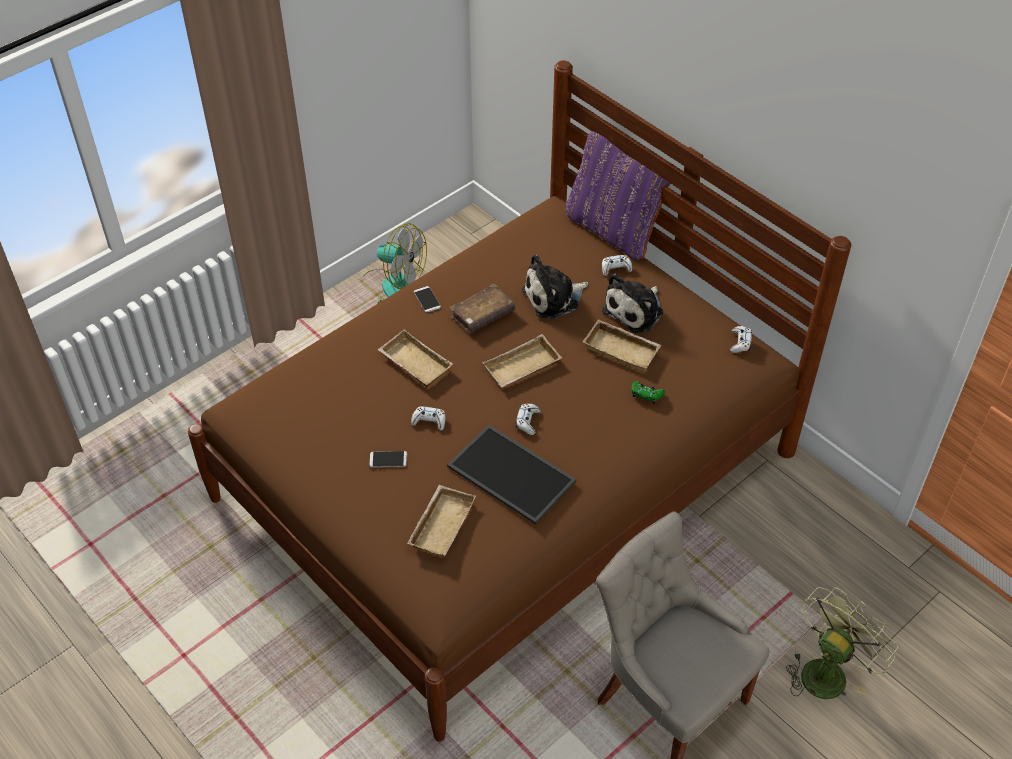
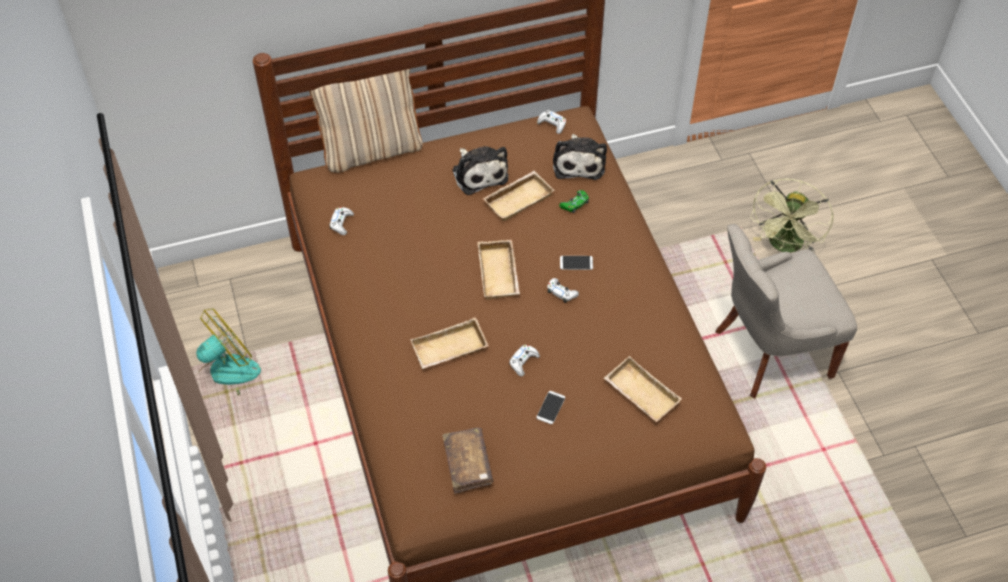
camera: 65 degrees left, 5 degrees up
(427, 299) = (375, 312): phone -> phone (576, 263)
(482, 315) = (421, 278): brown book -> brown book (467, 464)
(513, 473) = (612, 323): tray -> none
(554, 298) = (431, 220): plush toy -> plush toy (578, 162)
(614, 230) = (371, 149): purple pillow -> beige pillow
(616, 268) = (421, 165): white game controller -> white game controller (341, 223)
(828, 671) = (785, 246): green fan -> green fan turned 135 degrees counterclockwise

